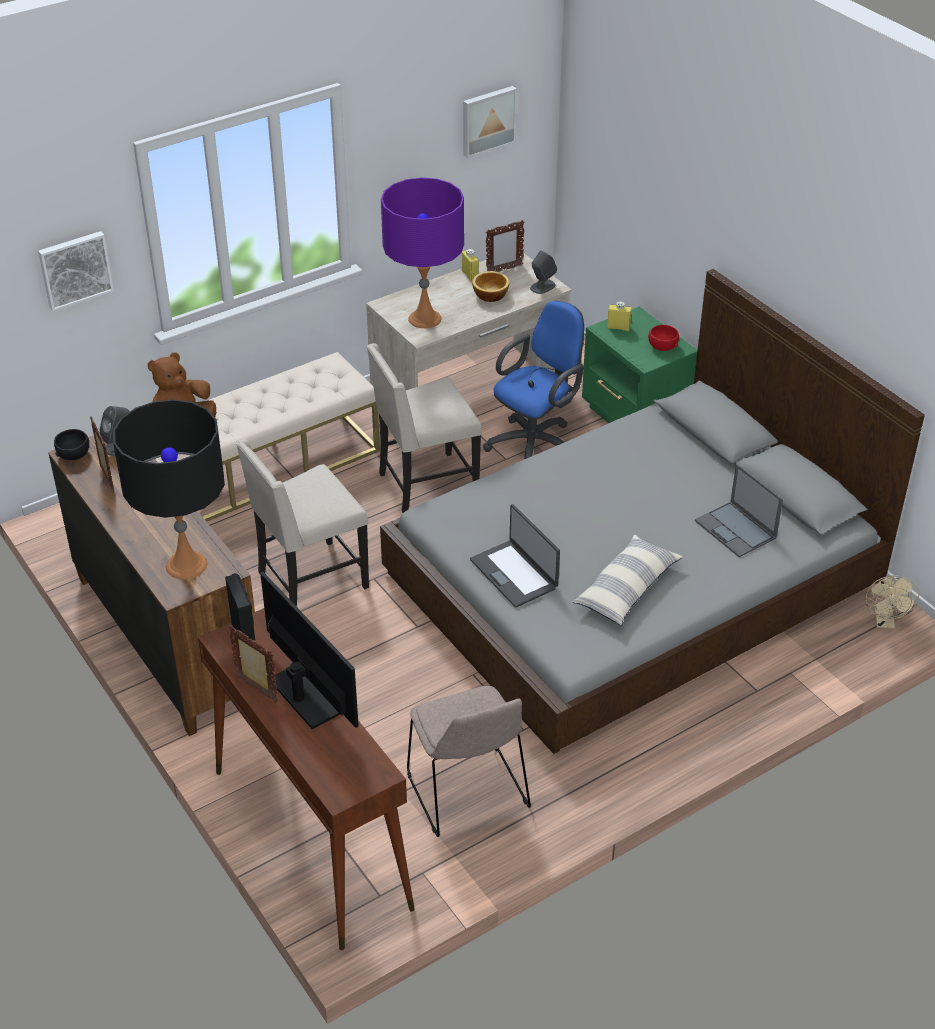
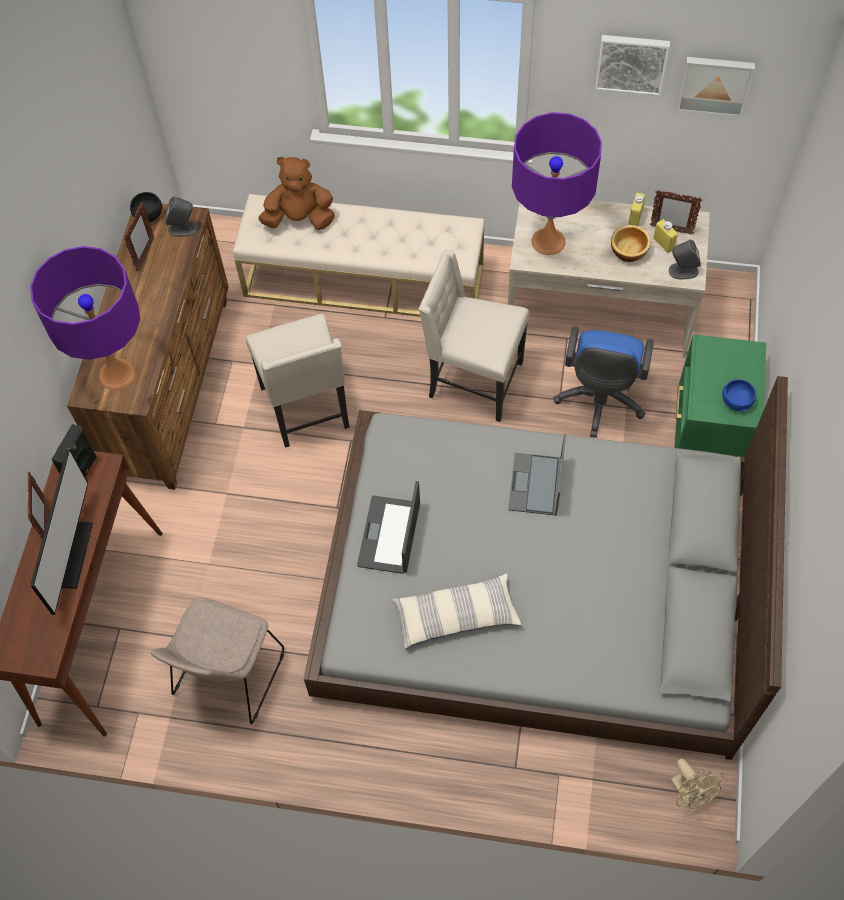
camera: 45 degrees right, 20 degrees up
(75, 269) = (234, 53): picture -> picture (631, 63)
(186, 565) = (117, 374): black table lamp -> purple table lamp
(310, 580) = (307, 408): beige chair -> beige chair turned 120 degrees counterclockwise
(536, 443) = (599, 401): blue office chair -> blue office chair turned 105 degrees clockwise
(618, 328) = (720, 354): yellow bottle -> yellow bottle (663, 243)
(662, 346) = (736, 401): red bowl -> blue bowl
(736, 530) = (604, 629): laptop -> laptop (535, 485)
(885, 622) = (689, 794): beige fan -> beige fan turned 75 degrees counterclockwise

